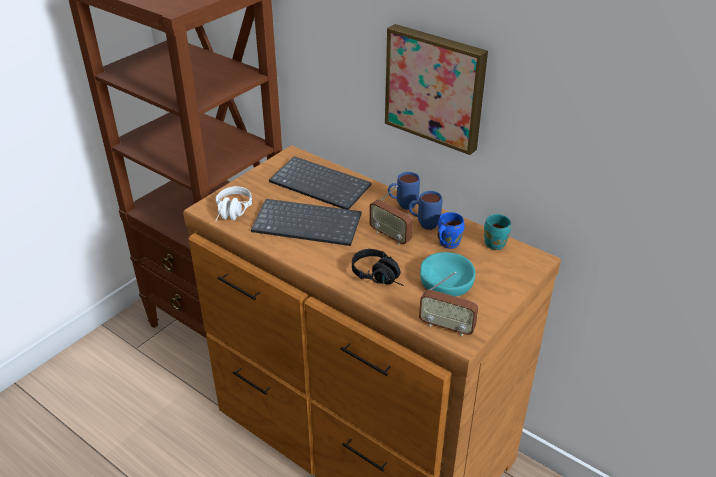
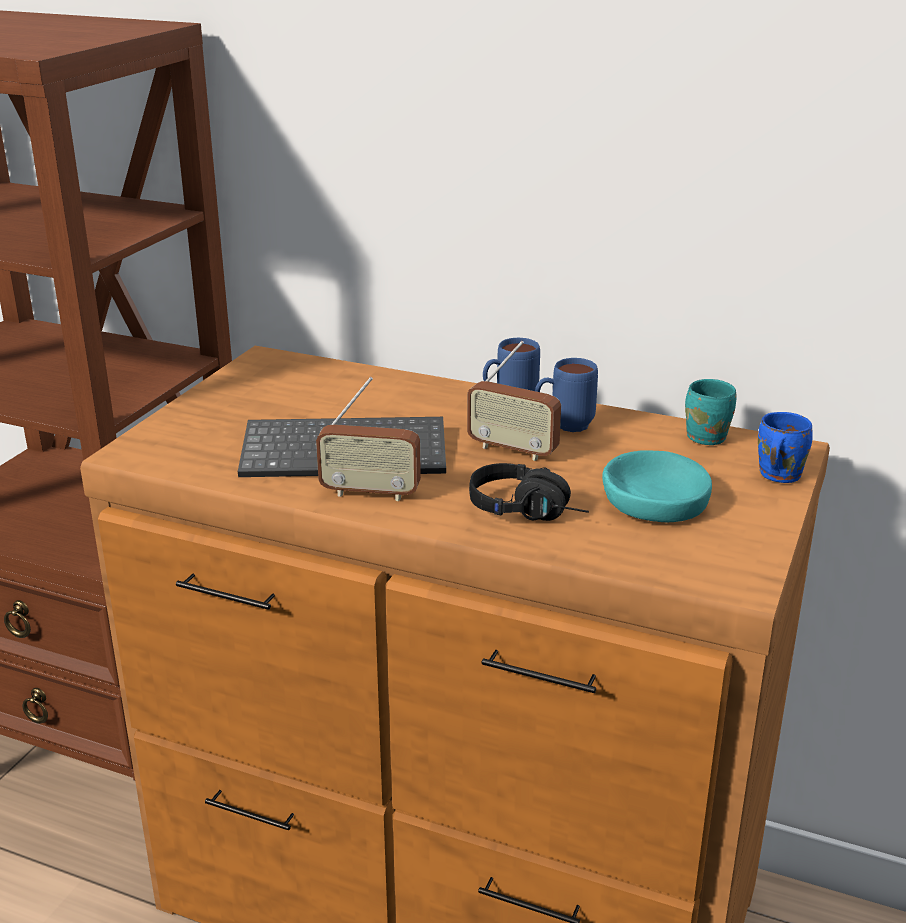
camera: 15 degrees left, 10 degrees down
(232, 213) = (186, 454): white headphones -> none
(322, 184) = (343, 393): keyboard -> none
(436, 87) = (555, 165): picture -> none
(446, 327) = (699, 569): radio -> radio (370, 493)
(447, 243) = (621, 446): blue mug -> blue mug (776, 475)

